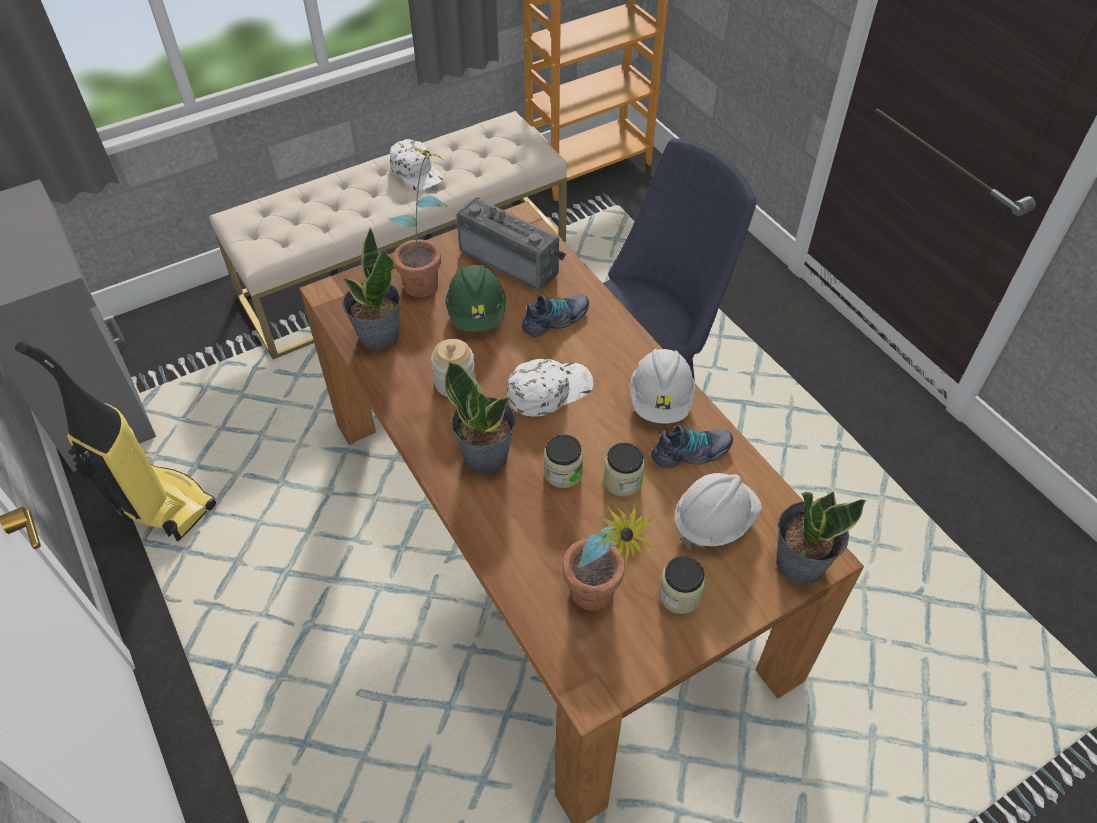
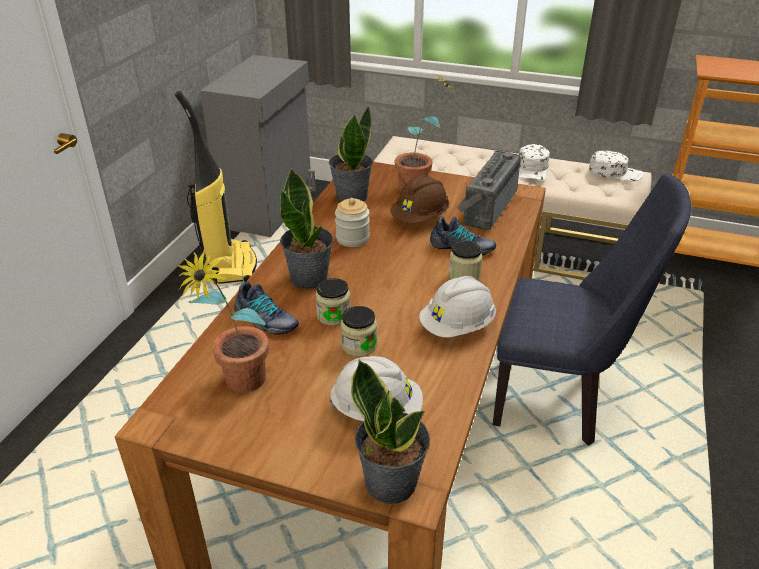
camera: 50 degrees right, 15 degrees down
(477, 314) = (420, 218): green hard hat -> brown hard hat
(512, 260) = (485, 207): radio -> radio turned 150 degrees counterclockwise
(549, 390) = (397, 275): white cap -> white cap (615, 172)
(679, 595) = (285, 425): jar -> jar (464, 276)
(691, 453) = (428, 366): shoe -> shoe (265, 321)

